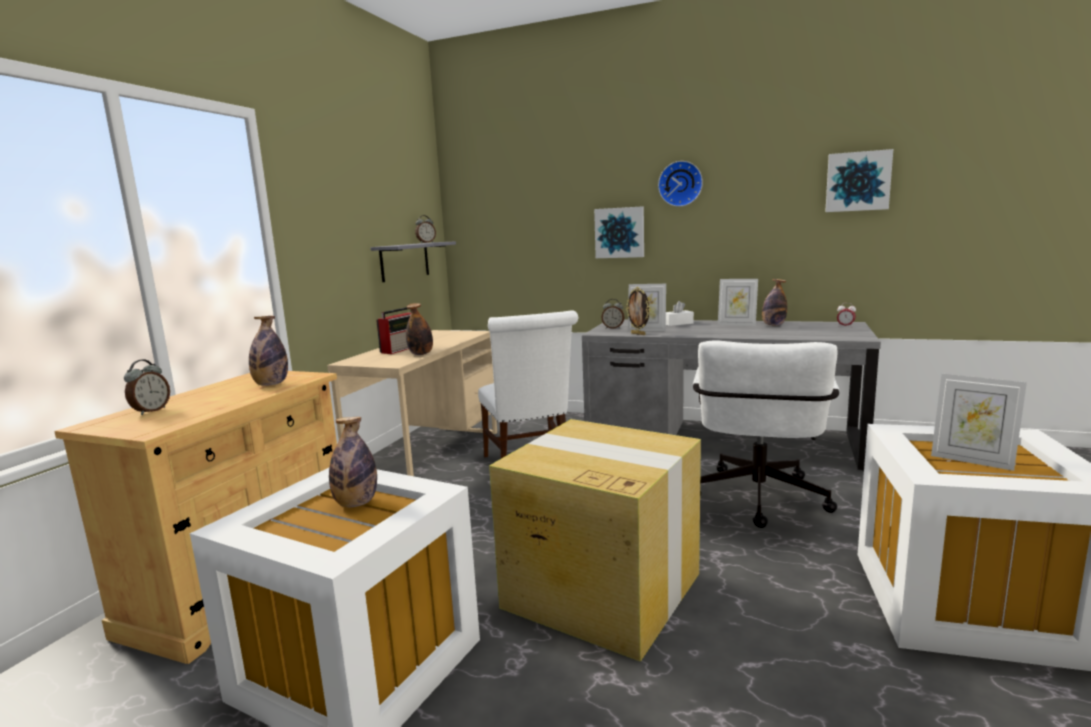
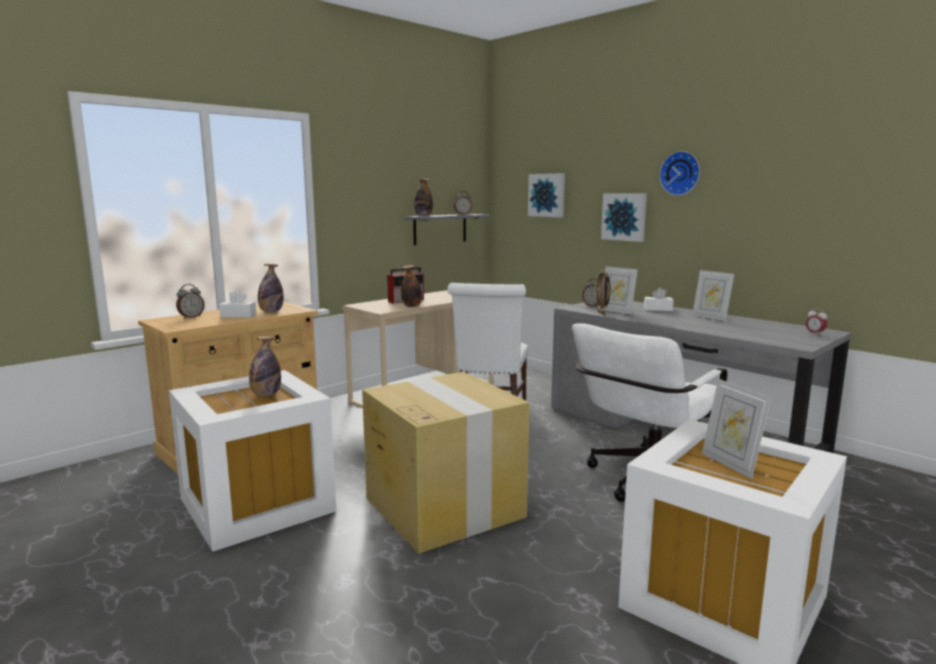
camera: 25 degrees right, 0 degrees up
(229, 397) = (238, 316): none -> white tissue box
(773, 325) = (744, 322): bottle -> bottle (423, 216)
(857, 181) = (857, 180): picture -> picture (547, 195)

